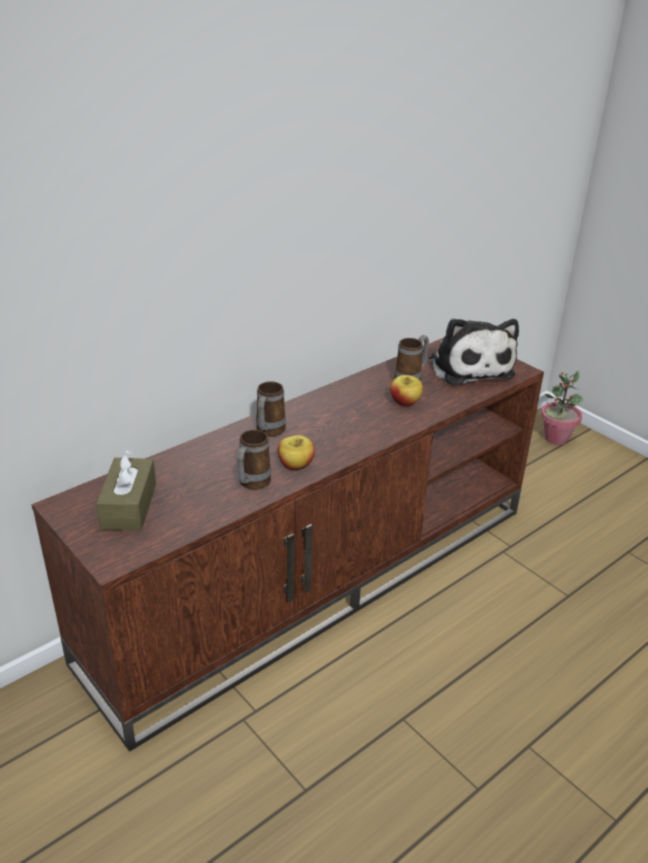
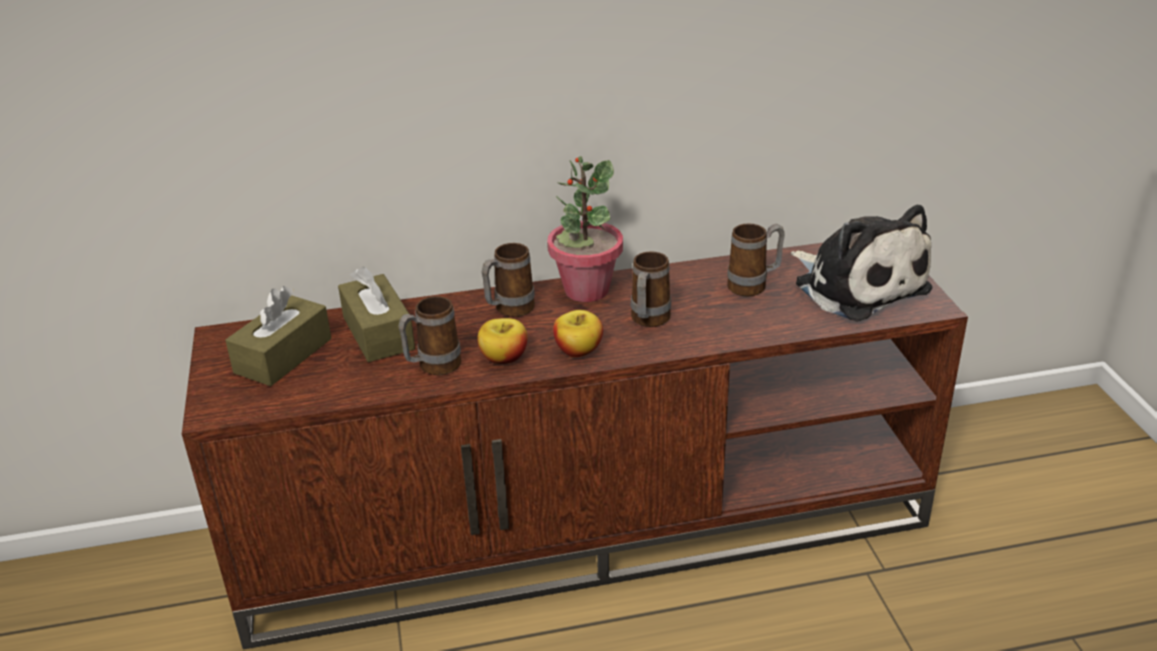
camera: 30 degrees right, 0 degrees up
(188, 471) = (378, 333): none -> brown tissue box
(367, 418) = (648, 321): none -> mug
(405, 402) = (717, 313): apple -> apple (578, 350)
(469, 366) = (857, 285): plush toy -> plush toy turned 45 degrees counterclockwise
(555, 438) = (1076, 437): potted plant -> potted plant (586, 290)

